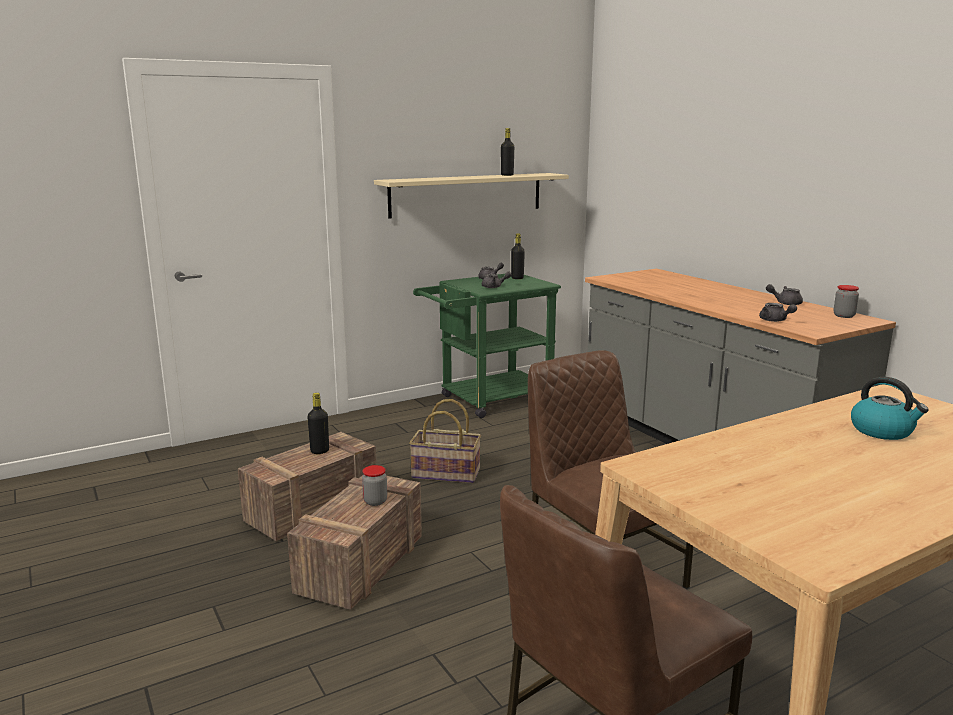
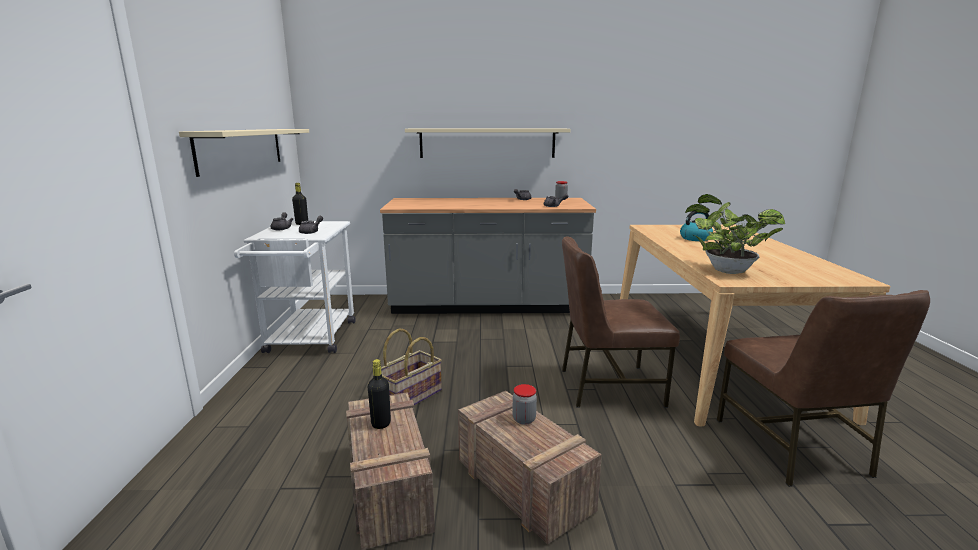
camera: 60 degrees left, 0 degrees up
(488, 401) = (309, 340): green cart -> white cart
(507, 175) = (270, 129): black bottle -> none
(693, 461) = (724, 270): none -> potted plant
(769, 209) = (487, 143): none -> beige shelf

